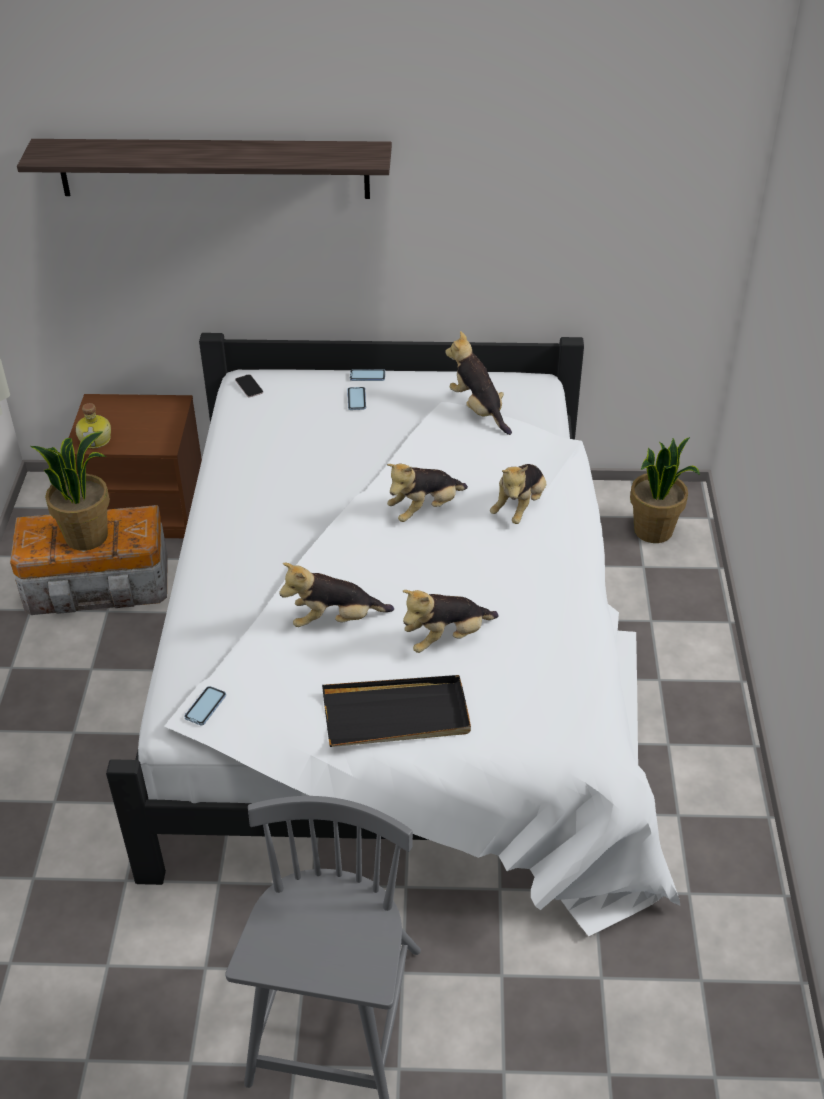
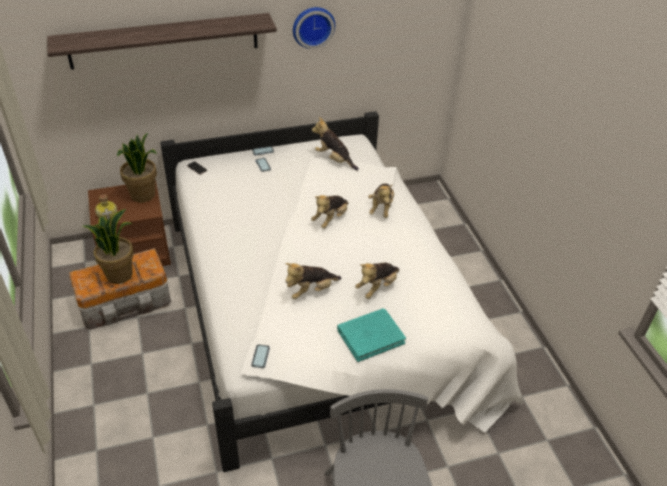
camera: 20 degrees left, 0 degrees up
(396, 715) = (370, 336): black tray -> turquoise book
(469, 173) = (313, 26): none -> wall clock
(654, 531) = (423, 210): potted plant -> potted plant (143, 195)

